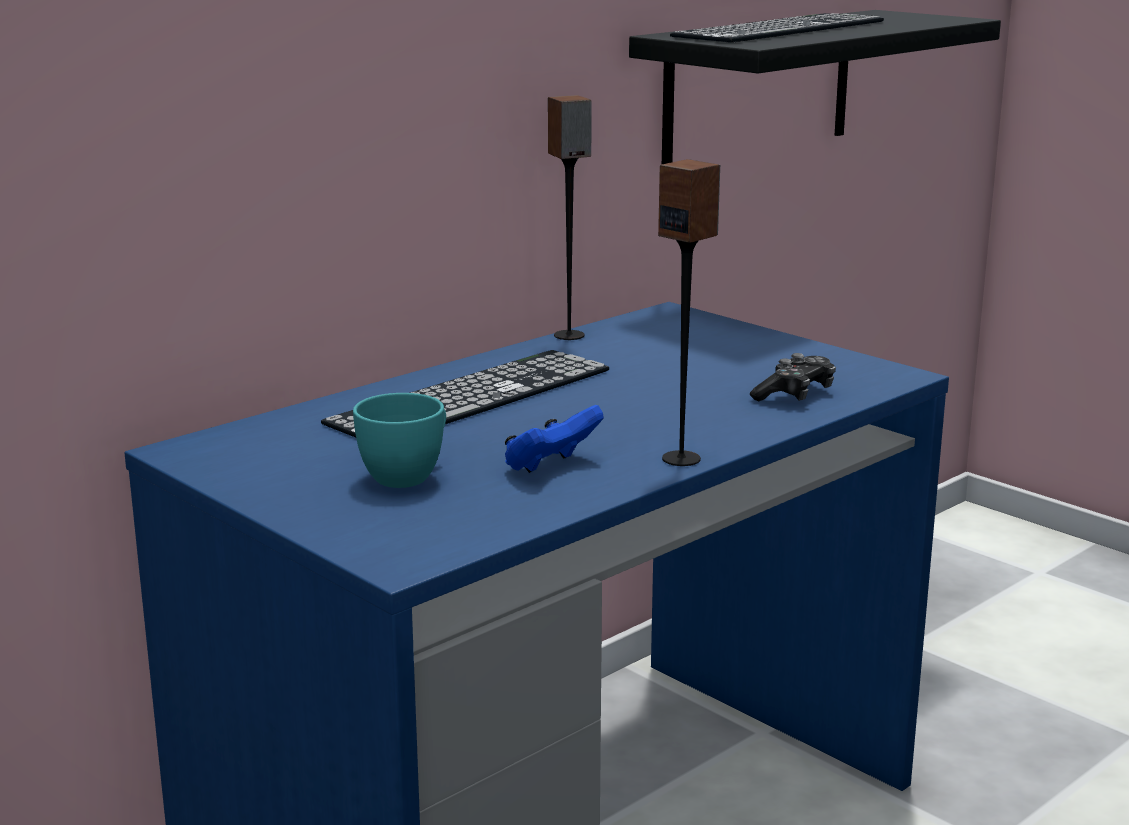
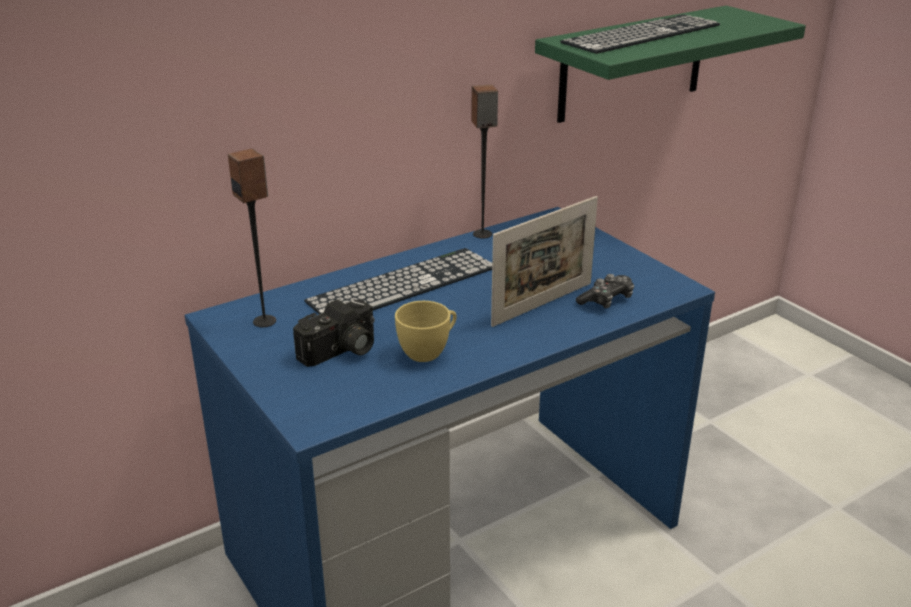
camera: 10 degrees right, 10 degrees up
(409, 475) = (341, 351): turquoise cup -> camera
(550, 466) = (429, 351): blue game controller -> yellow cup
(682, 459) = (512, 353): speaker -> speaker (265, 321)
(700, 404) = (542, 304): none -> picture frame
(758, 87) = (632, 64): black shelf -> green shelf

